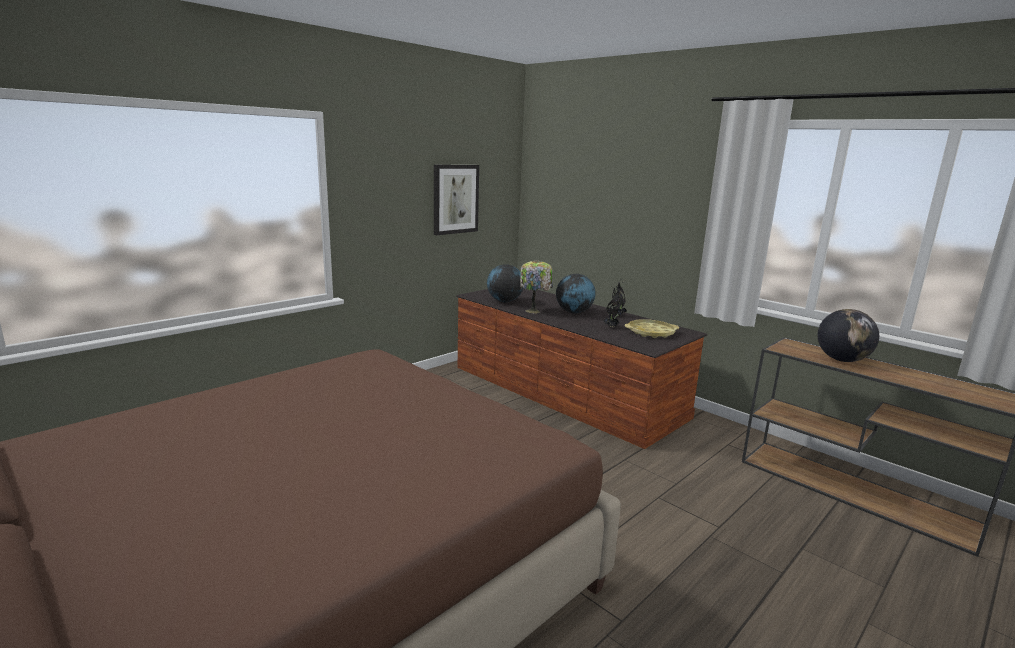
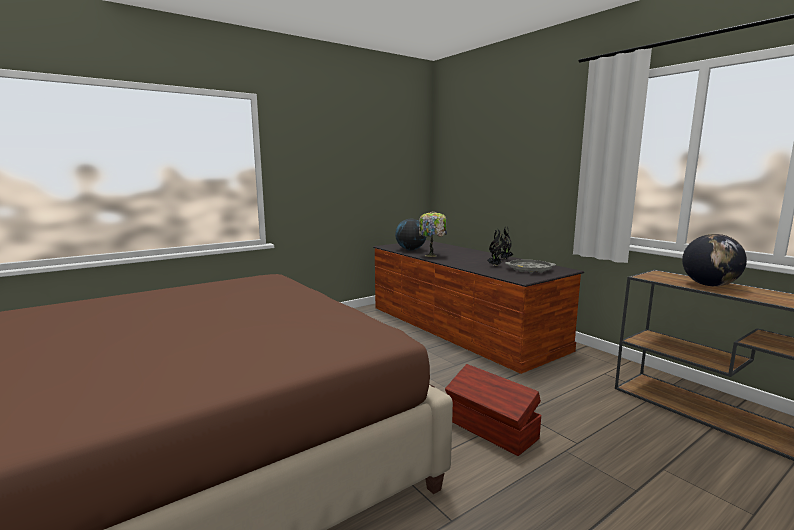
camera: 10 degrees right, 5 degrees down
(455, 199) = (373, 168): picture -> none
(574, 312) = (466, 256): globe -> none
(632, 518) = (491, 430): none -> brown storage box
(651, 332) = (529, 269): yellow tray -> grey tray

